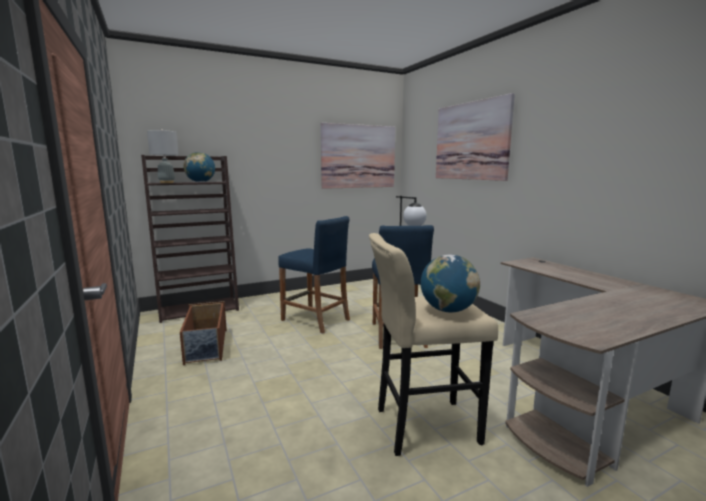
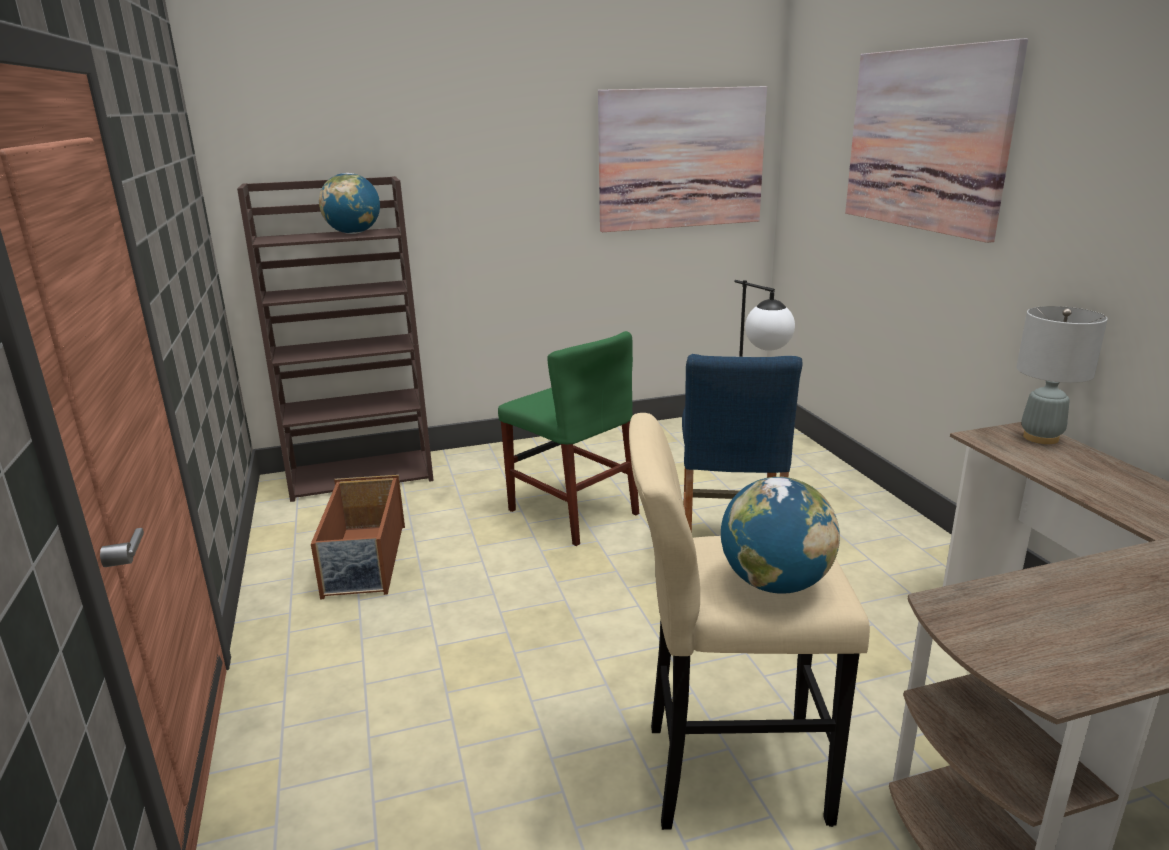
camera: 10 degrees right, 10 degrees up
(167, 183) = (289, 239): grey table lamp -> grey table lamp (1041, 438)
(315, 320) = (572, 512): blue stool -> green chair

